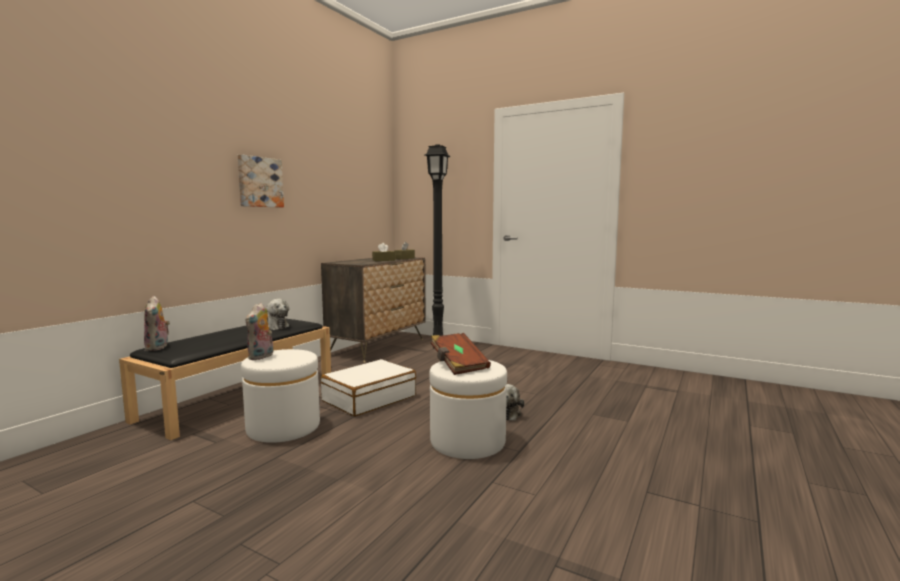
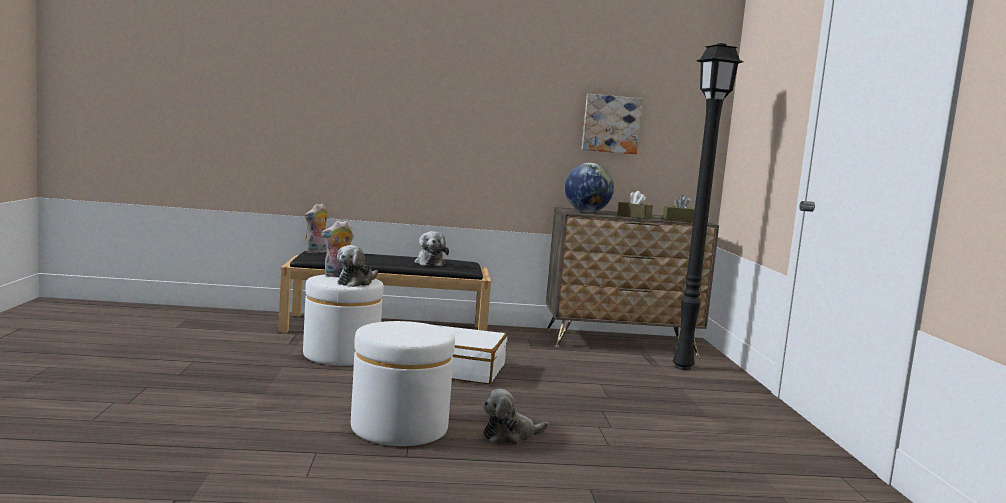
camera: 55 degrees right, 0 degrees up
(259, 182) = (475, 99): picture -> picture (611, 124)
(296, 356) = (356, 282): none -> plush toy
(355, 262) = (586, 212): none -> globe
(458, 365) = (406, 327): brown book -> none

